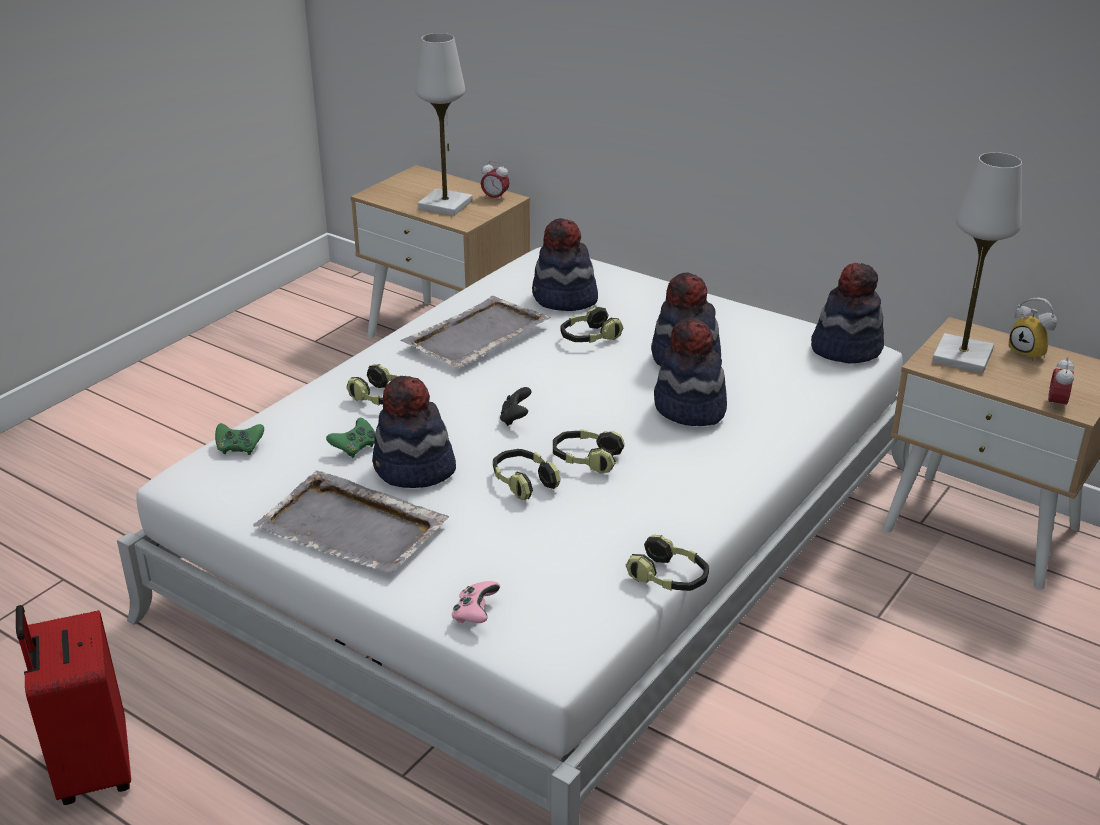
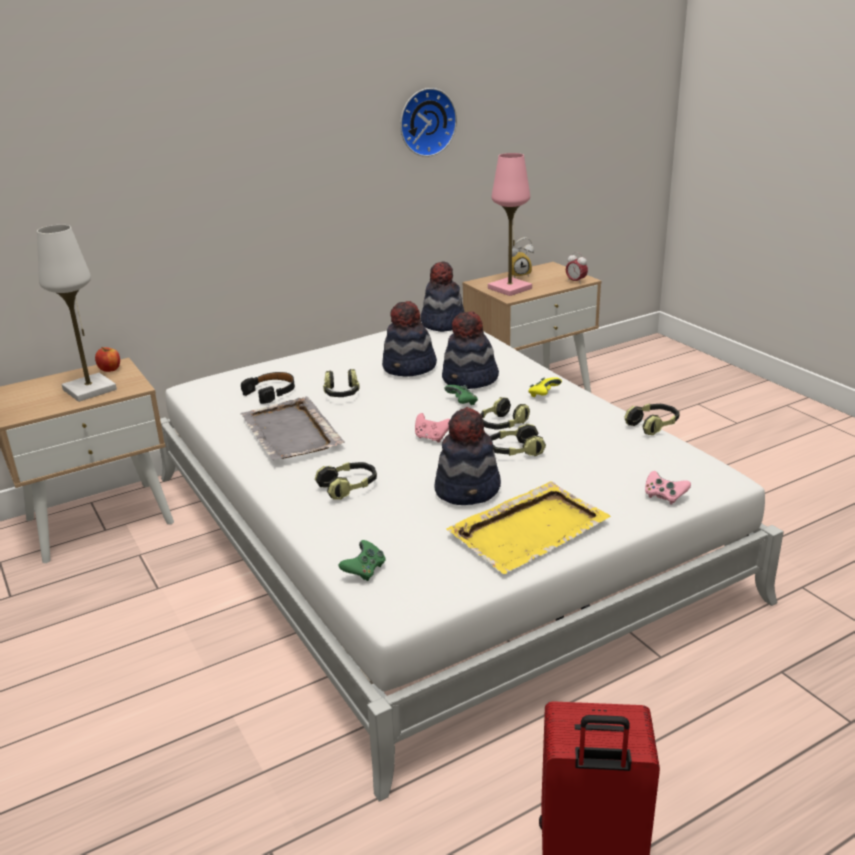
camera: 65 degrees left, 5 degrees down
(353, 528) = (530, 529): grey tray -> yellow tray
(354, 448) = (414, 511): green game controller -> green game controller (462, 403)
(495, 198) = (110, 369): alarm clock -> apple
(515, 419) = (431, 438): black game controller -> pink game controller
(564, 299) = (271, 392): hat -> black headphones
(698, 473) = (543, 395): none -> yellow game controller
(943, 65) = (426, 122): none -> wall clock
(962, 357) = (510, 288): white table lamp -> pink table lamp

